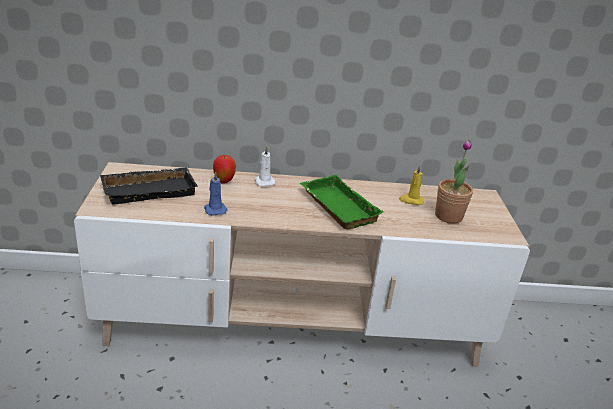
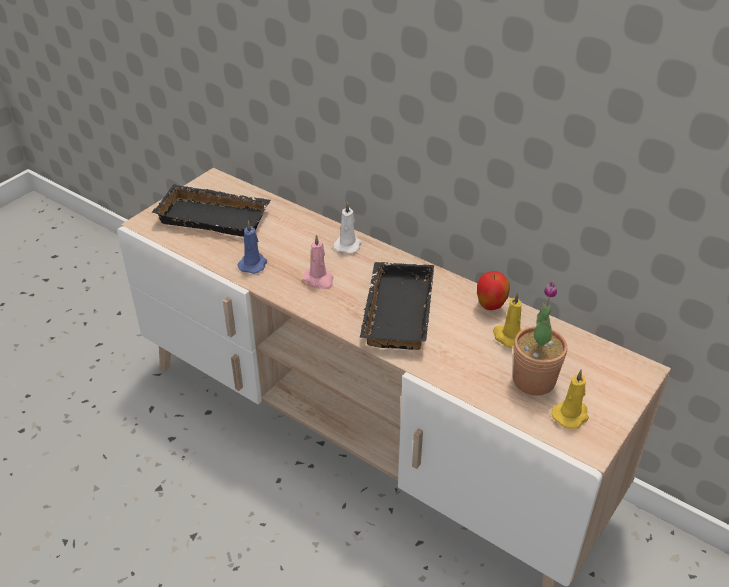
camera: 40 degrees right, 10 degrees up
(224, 181) = (303, 230): apple -> apple (490, 306)
(270, 205) = (319, 280): none -> pink candle
(336, 207) = (394, 310): green tray -> black tray
(484, 225) = (571, 415): none -> yellow candle

